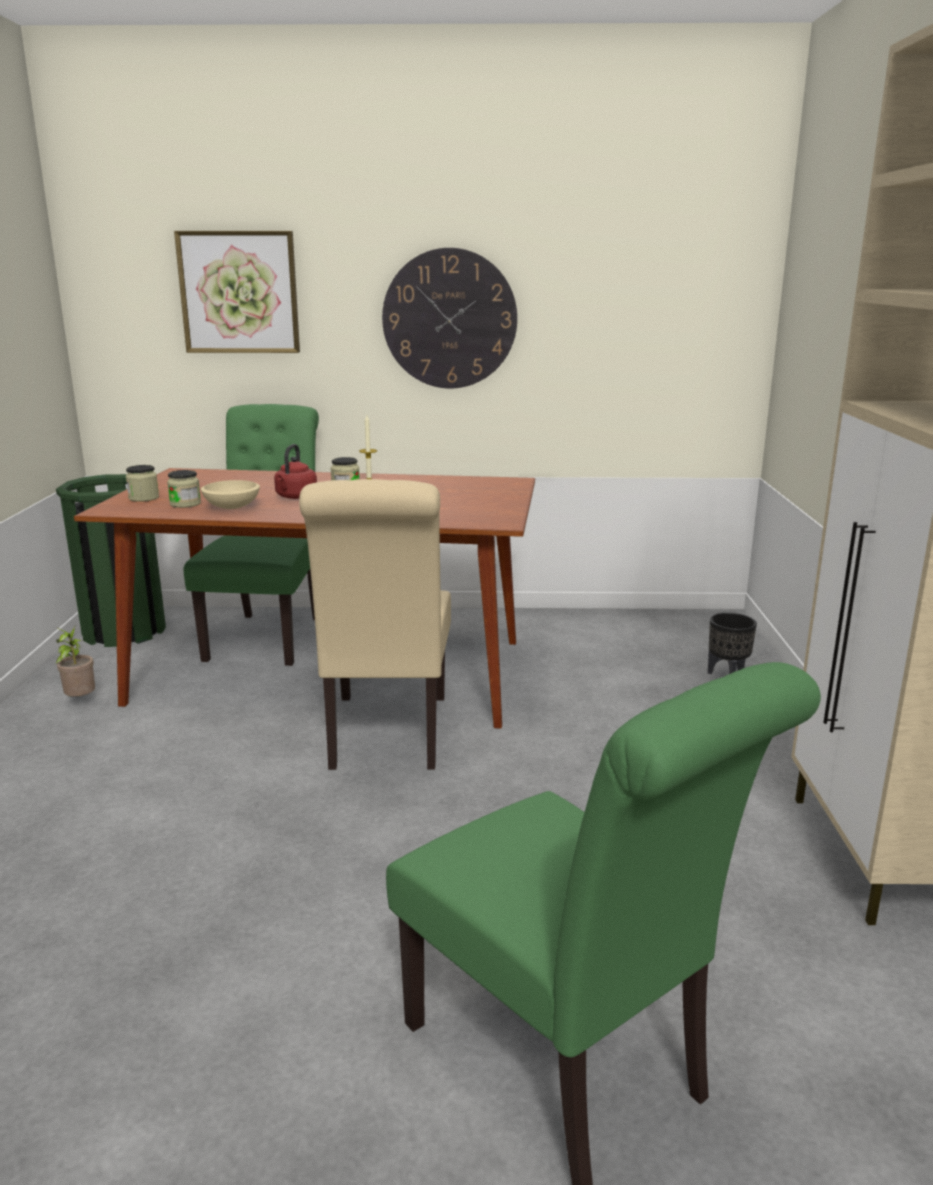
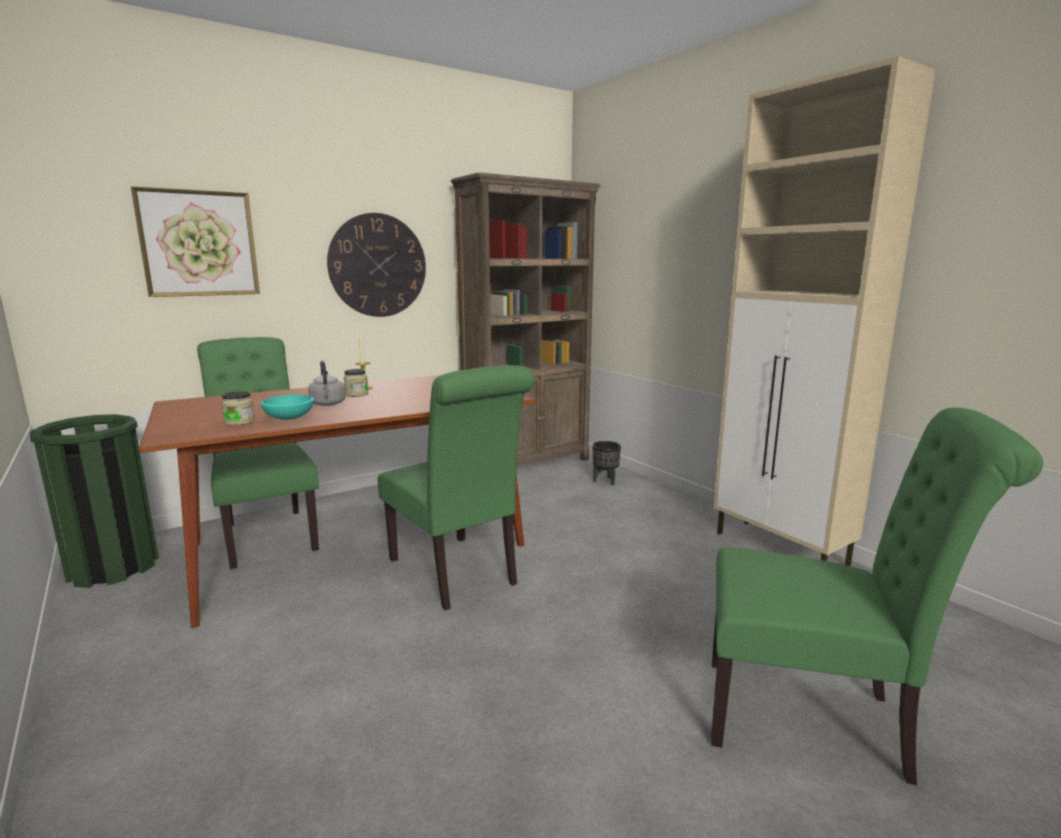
camera: 35 degrees left, 5 degrees down
(80, 700) = (141, 637): potted plant -> none
(144, 498) = (185, 424): jar -> none
(231, 506) = (288, 417): beige bowl -> turquoise bowl
(295, 497) = (328, 404): red kettle -> grey kettle
(386, 736) = (457, 574): beige chair -> green chair
(648, 625) = (528, 464): none -> brown bookcase

